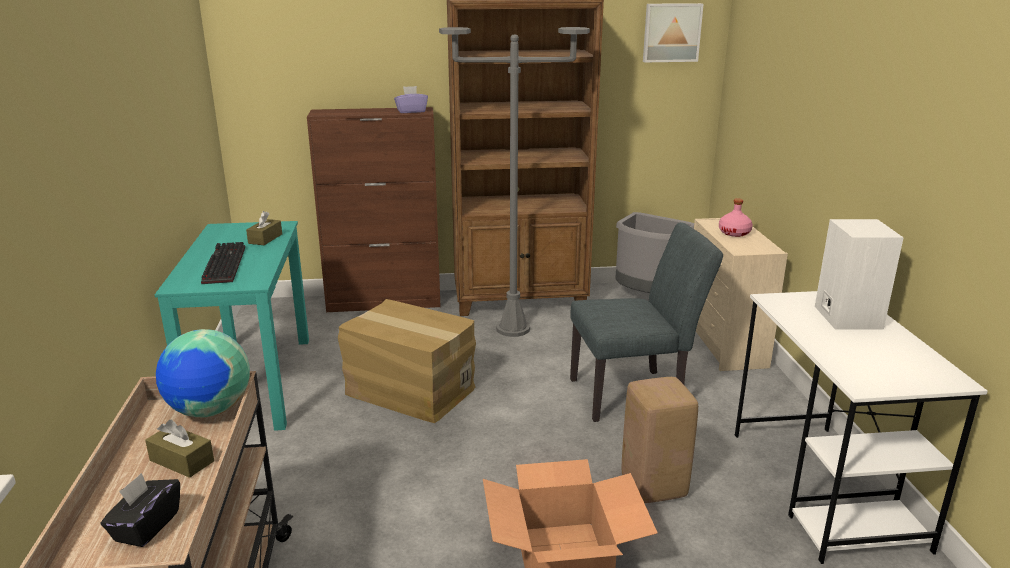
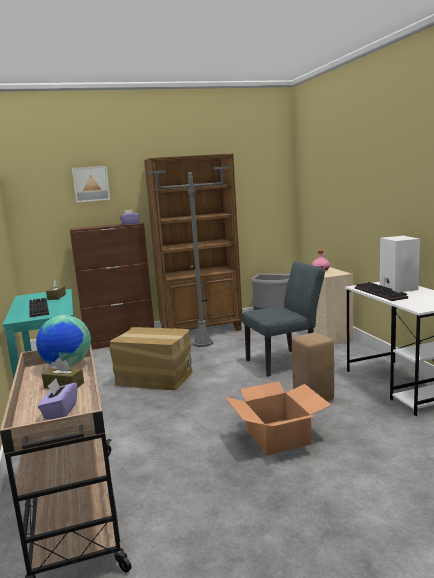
camera: 10 degrees left, 10 degrees down
(146, 526) = (60, 411): black tissue box -> purple tissue box
(671, 32) = (266, 173): picture -> picture (91, 184)
(809, 327) = (381, 293): none -> keyboard

